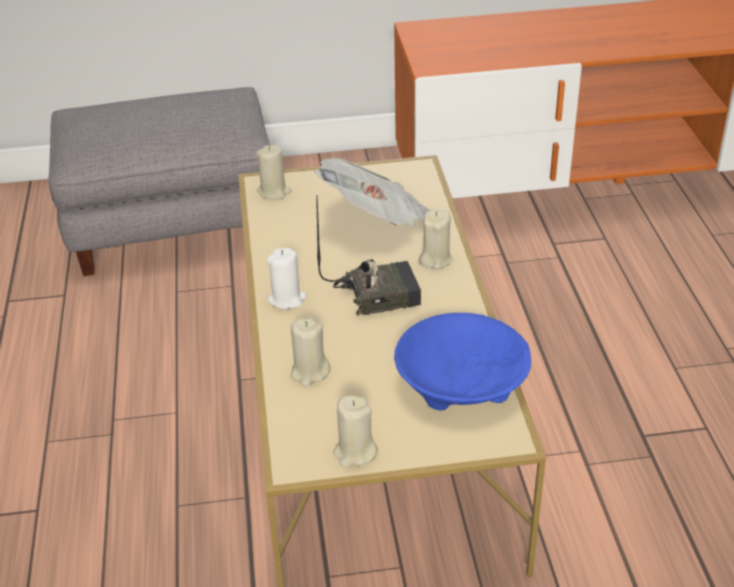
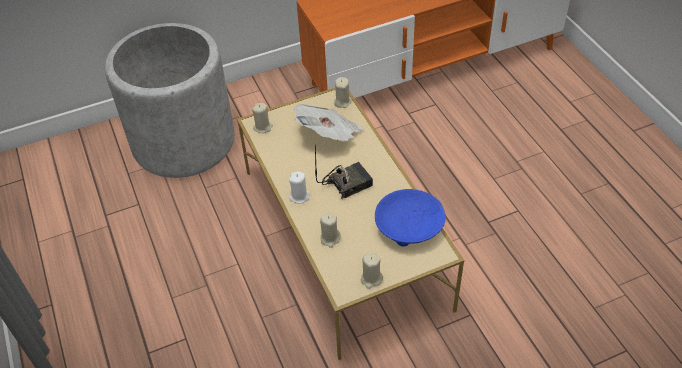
camera: 15 degrees left, 10 degrees up
(174, 222) = (184, 141): grey ottoman -> grey planter
(435, 259) = (369, 155): beige candle -> beige candle (342, 102)

